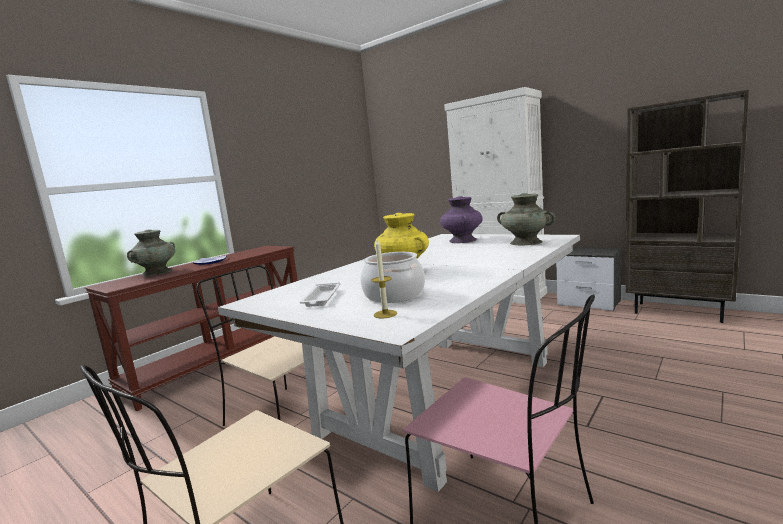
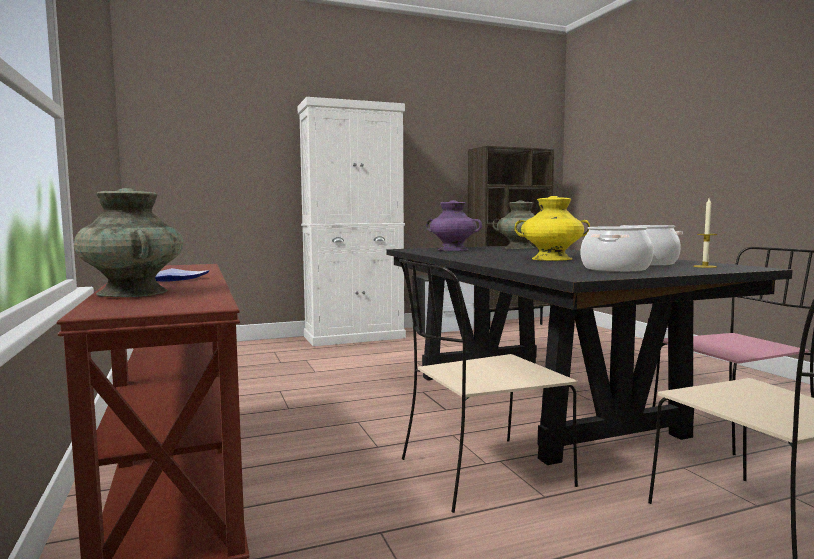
camera: 60 degrees left, 5 degrees down
(321, 298) = (615, 269): white tray -> cooking pot
(442, 394) = (535, 402): white dining table -> black dining table

